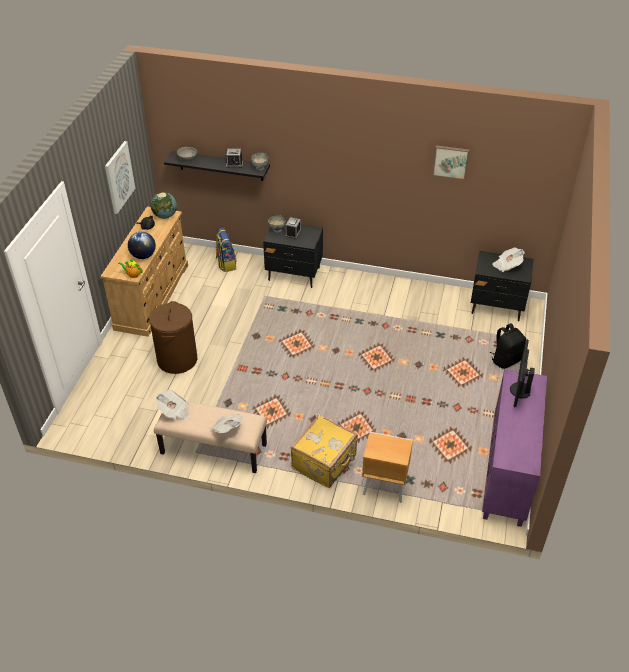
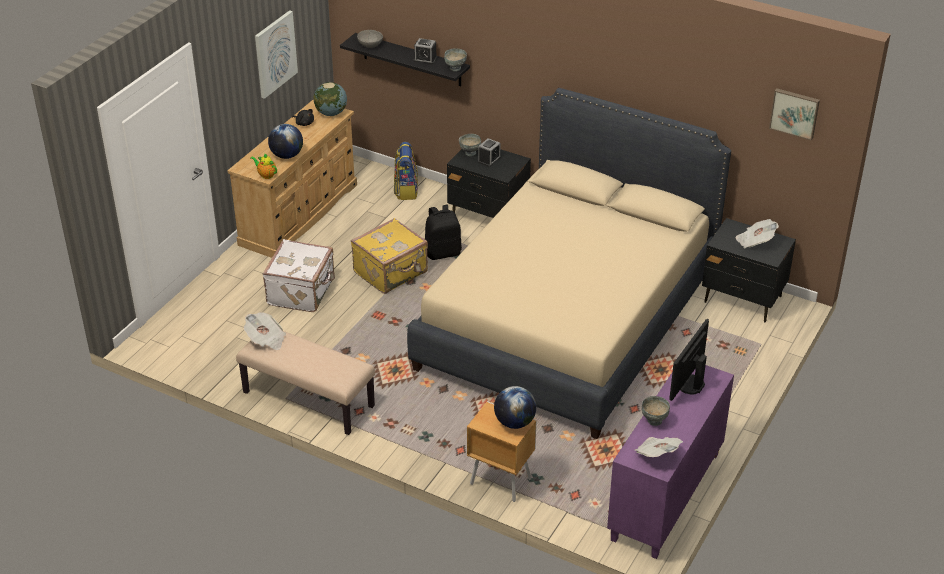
camera: 15 degrees right, 5 degrees down
(177, 359) = (302, 292): brown laundry basket -> white suitcase
(227, 428) = (321, 369): newspaper -> newspaper (657, 454)
(325, 463) = (438, 440): yellow suitcase -> yellow suitcase (391, 273)
(382, 346) = (568, 320): none -> beige bed
(398, 446) = (514, 422): none -> globe
(450, 161) = (689, 90): picture -> picture (794, 113)
(505, 360) = (725, 365): black backpack -> black backpack (443, 252)
(507, 426) = (654, 420): none -> grey bowl

